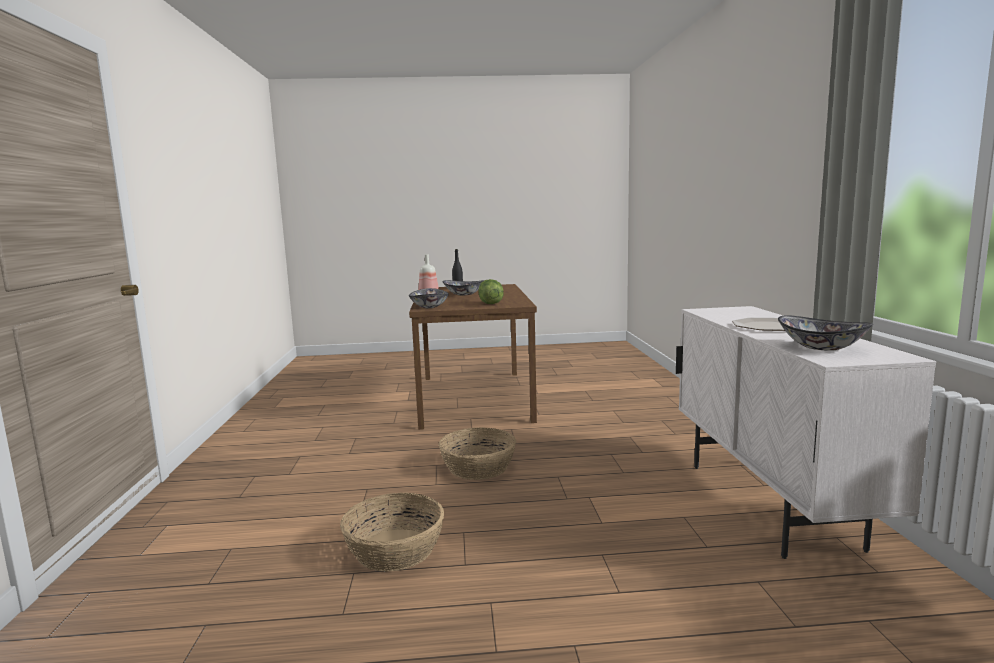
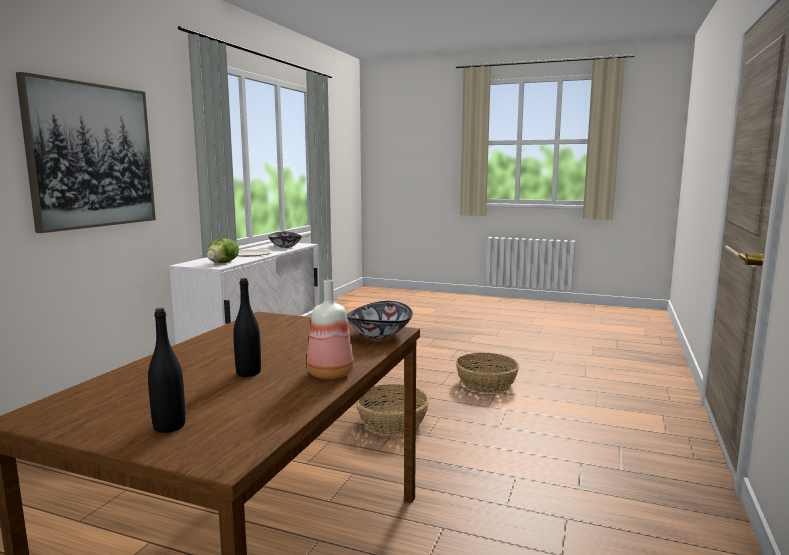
camera: 155 degrees left, 0 degrees up
(463, 294) = (248, 373): bowl -> black bottle
(489, 303) = (289, 327): lettuce -> lettuce (223, 263)
(762, 180) = (92, 156): none -> picture

